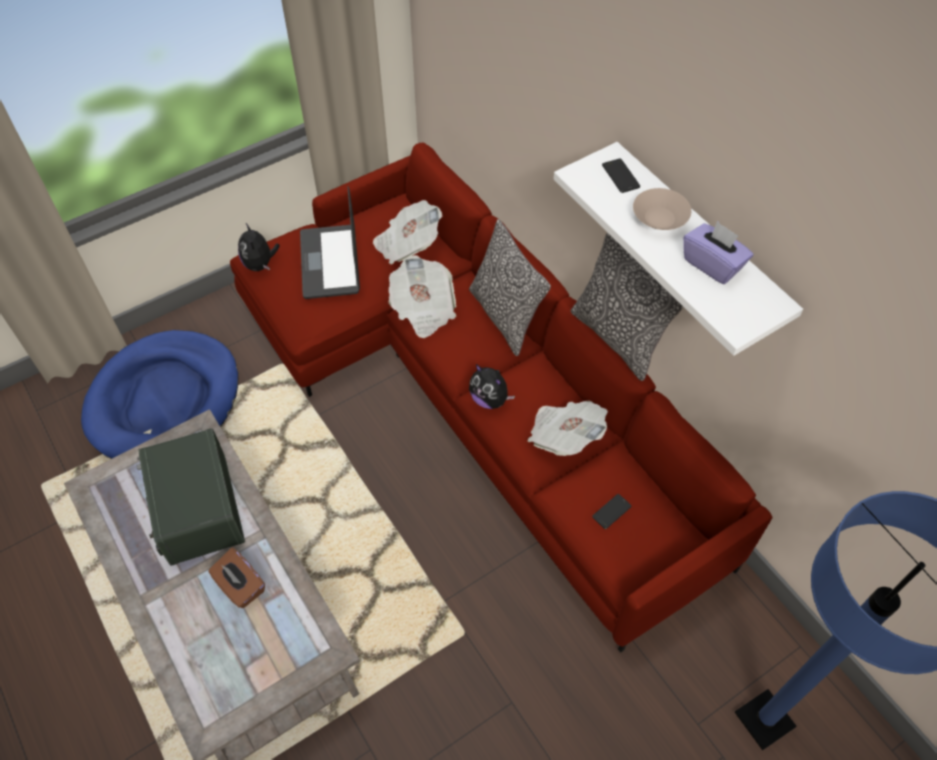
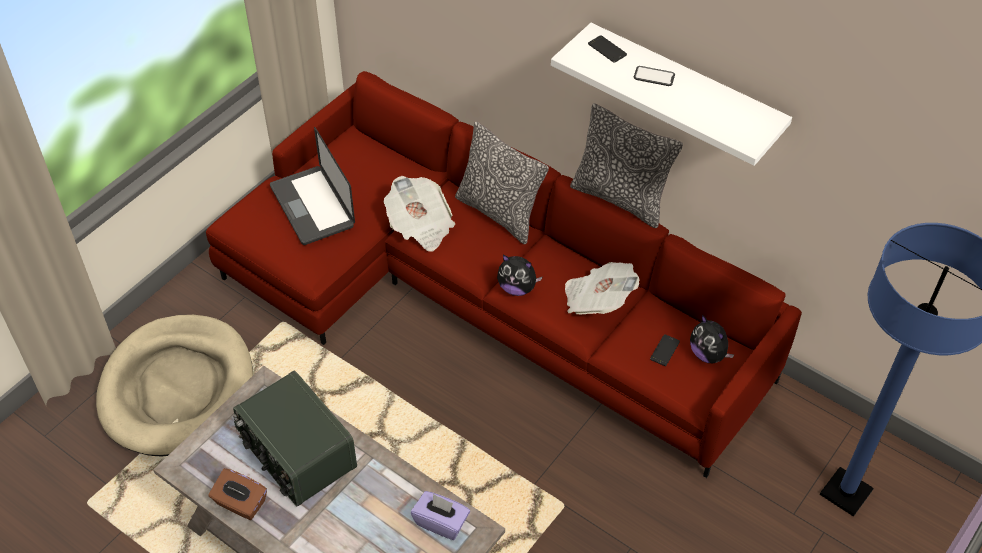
camera: 20 degrees left, 5 degrees down
(165, 401) = (178, 389): blue dog bed -> beige dog bed
(240, 586) = (370, 504): brown tissue box -> brown tissue box (240, 503)
(260, 264) = (242, 225): plush toy -> plush toy (708, 354)
(407, 244) = (379, 171): newspaper -> none
(659, 220) = (654, 76): beige bowl -> phone
(712, 264) = (710, 101): purple tissue box -> purple tissue box (441, 522)

